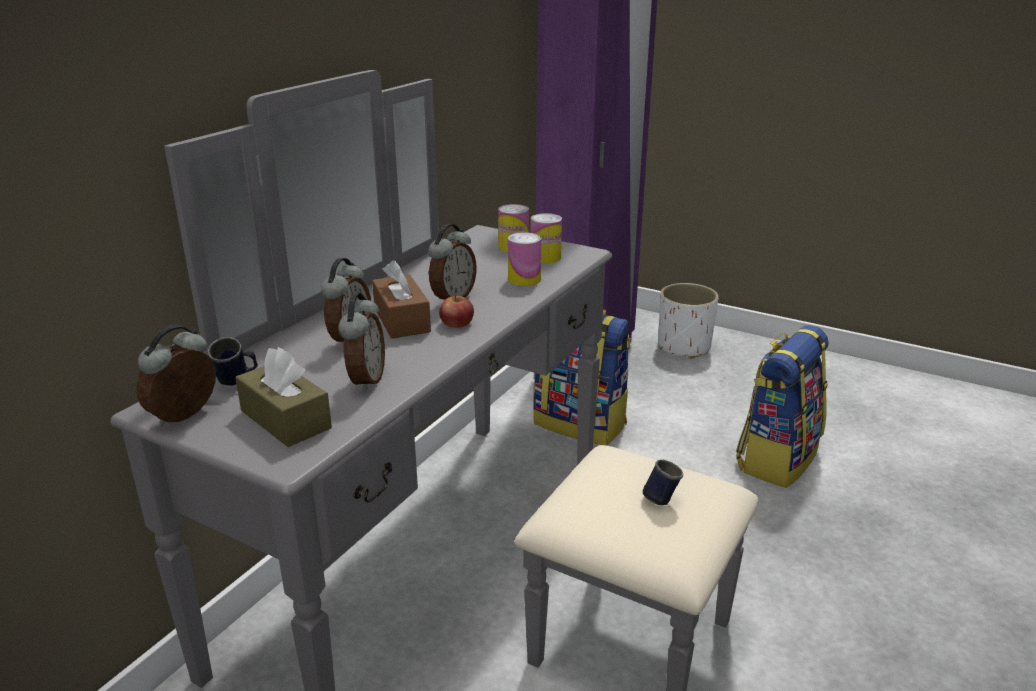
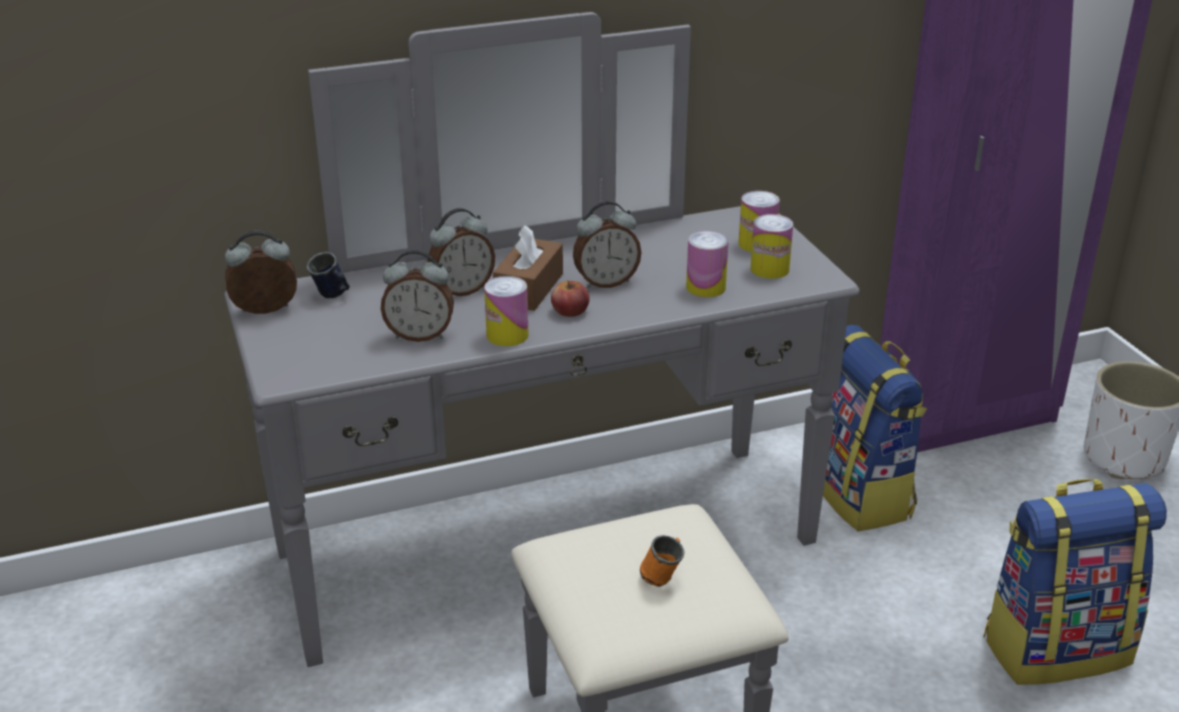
camera: 40 degrees right, 5 degrees up
(285, 419) = (322, 344): brown tissue box -> none
(365, 380) = (420, 335): alarm clock -> alarm clock turned 45 degrees clockwise
(437, 354) = (507, 335): none -> can
(659, 496) = (663, 576): blue mug -> orange mug

